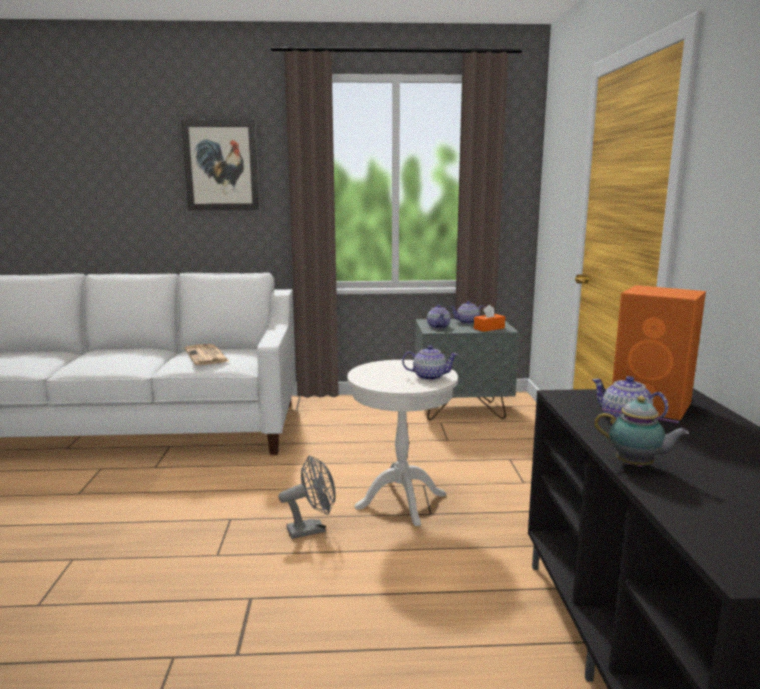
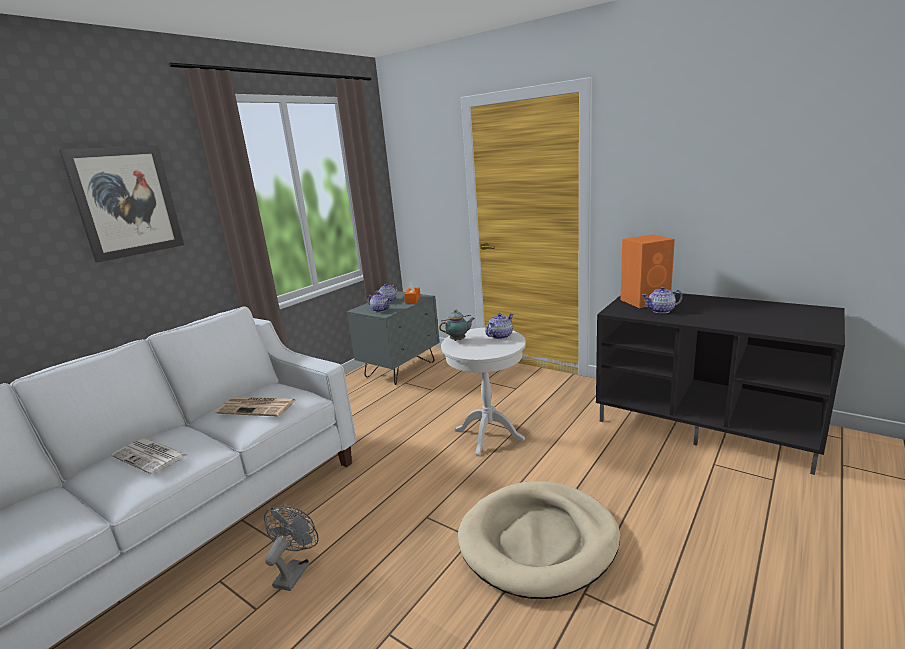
camera: 50 degrees left, 5 degrees up
(115, 355) = (151, 456): none -> newspaper
(239, 597) = (538, 541): none -> beige dog bed
(312, 529) = (484, 482): grey fan -> grey fan (295, 571)
(636, 466) = (719, 324): teapot -> teapot (459, 340)

